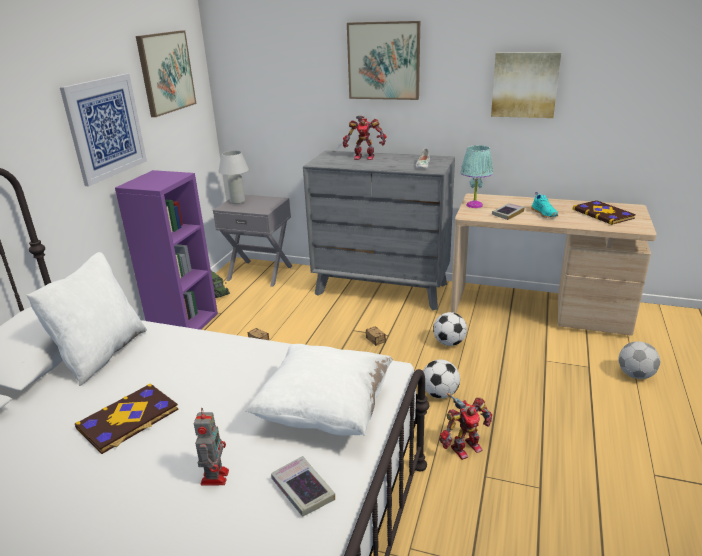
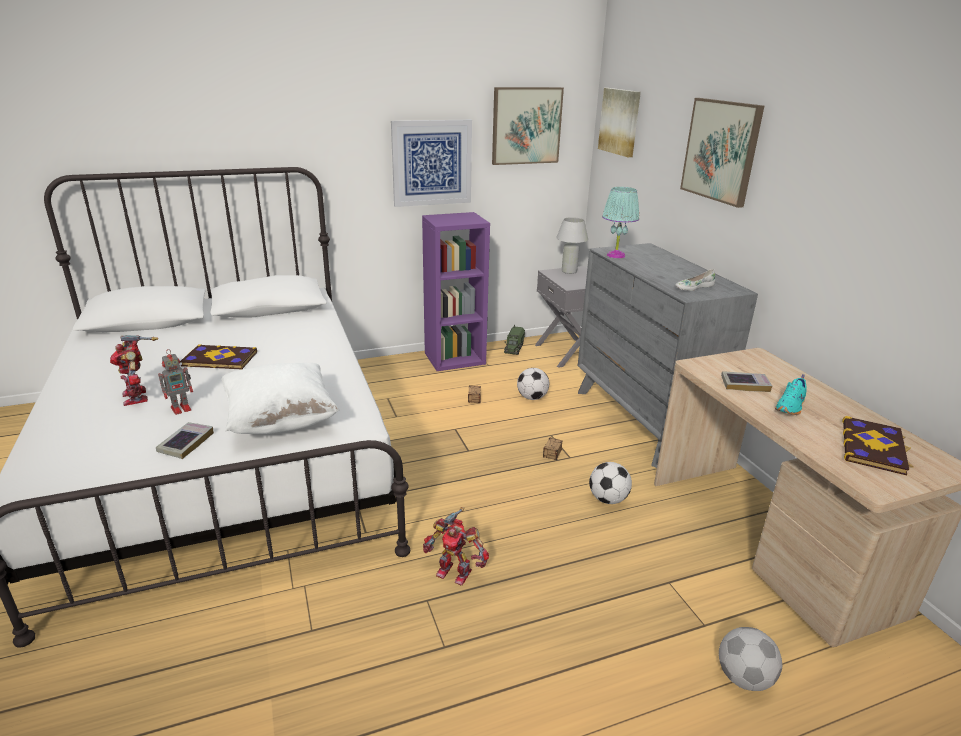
camera: 50 degrees right, 0 degrees up
(101, 354) = (281, 322): white pillow -> none
(364, 157) = (663, 260): toy robot -> toy robot (138, 396)
(440, 394) = (516, 525): football -> football (532, 398)
(474, 205) = (732, 360): turquoise table lamp -> turquoise table lamp (615, 255)
(525, 85) = (861, 219): picture -> picture (620, 121)

